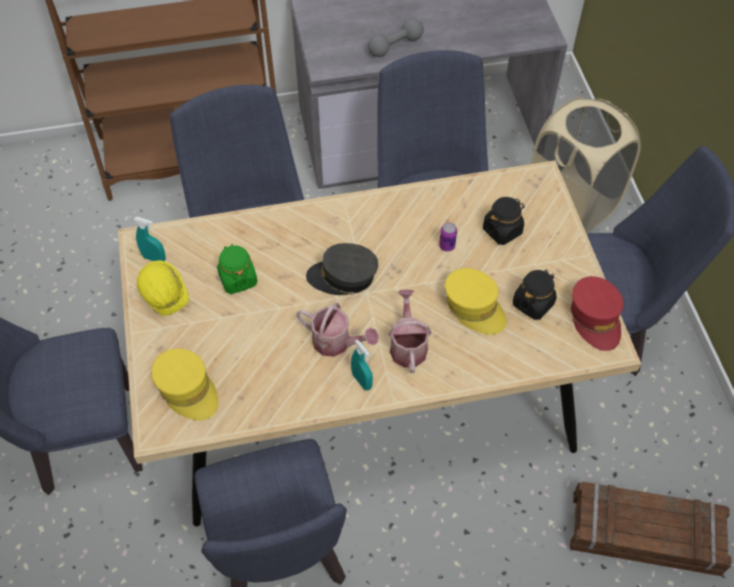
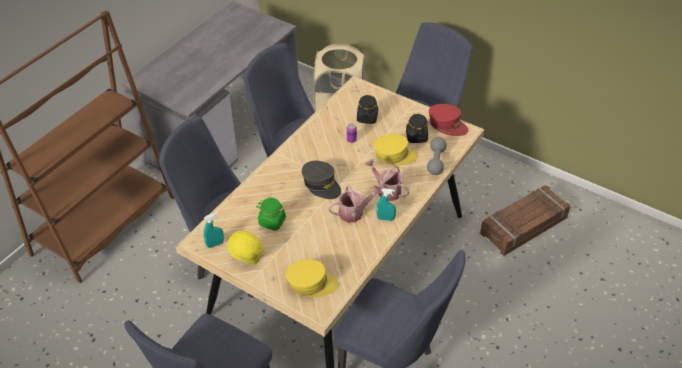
camera: 45 degrees left, 10 degrees down
(343, 277) = (321, 185): grey cap -> grey cap turned 90 degrees counterclockwise
(395, 46) = (212, 73): grey dumbbell -> grey dumbbell (436, 161)

